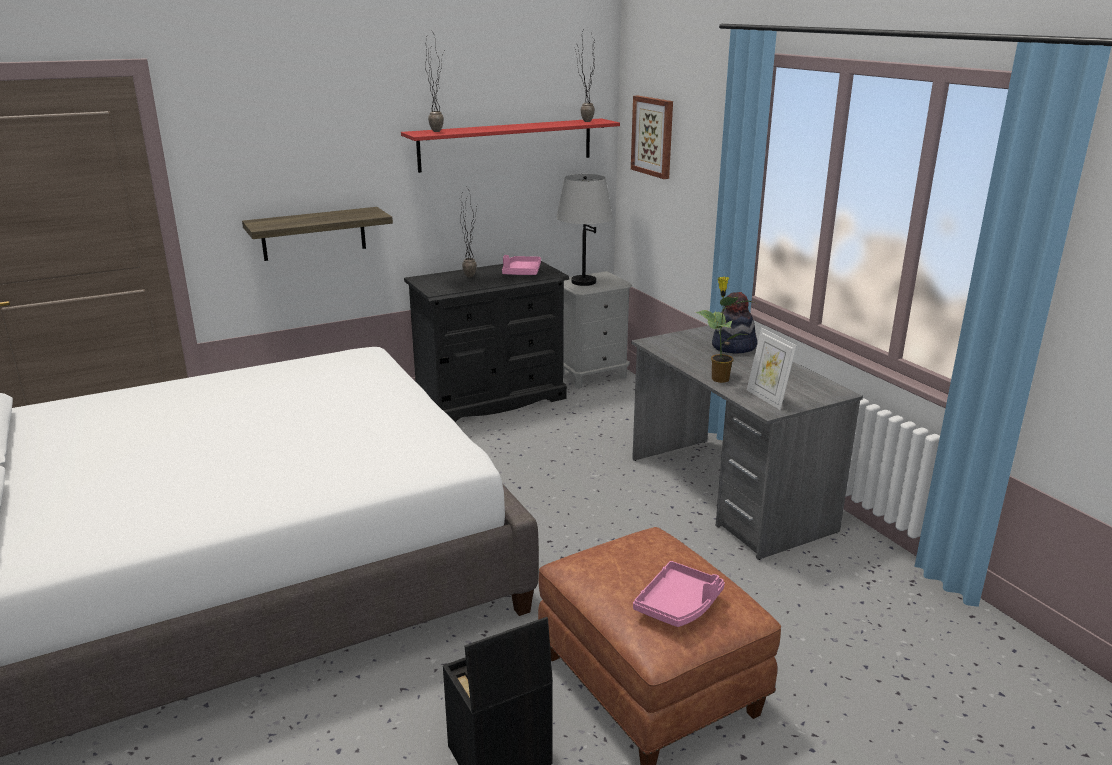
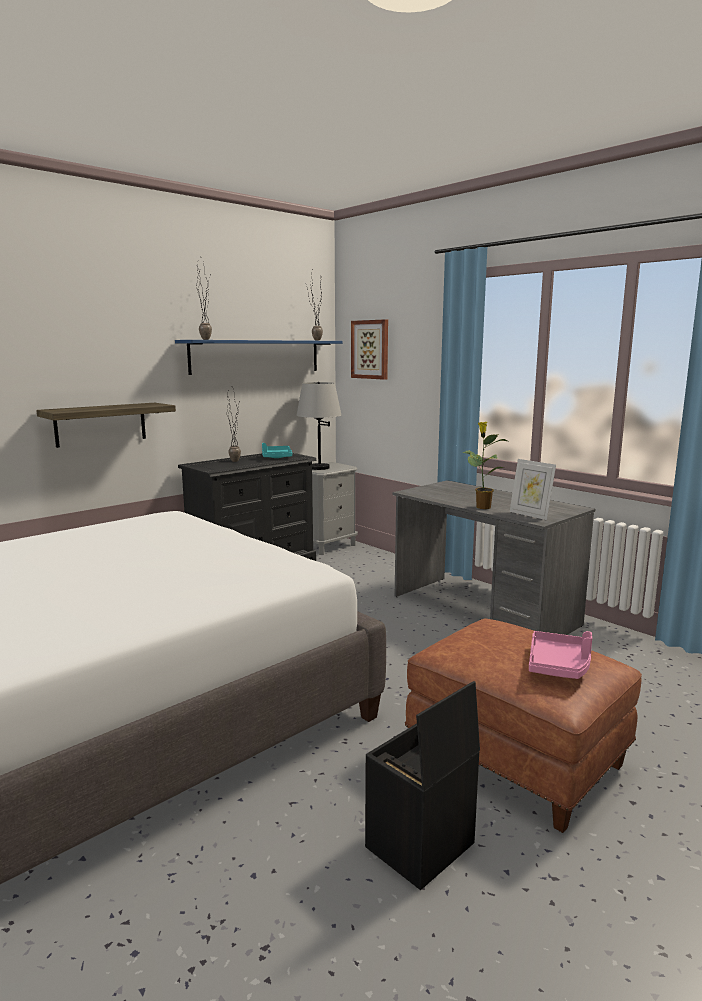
camera: 15 degrees left, 10 degrees down
(506, 144) = (256, 356): red shelf -> blue shelf
(522, 272) = (276, 457): pink tray -> turquoise tray
(734, 347) = (474, 490): hat -> none

